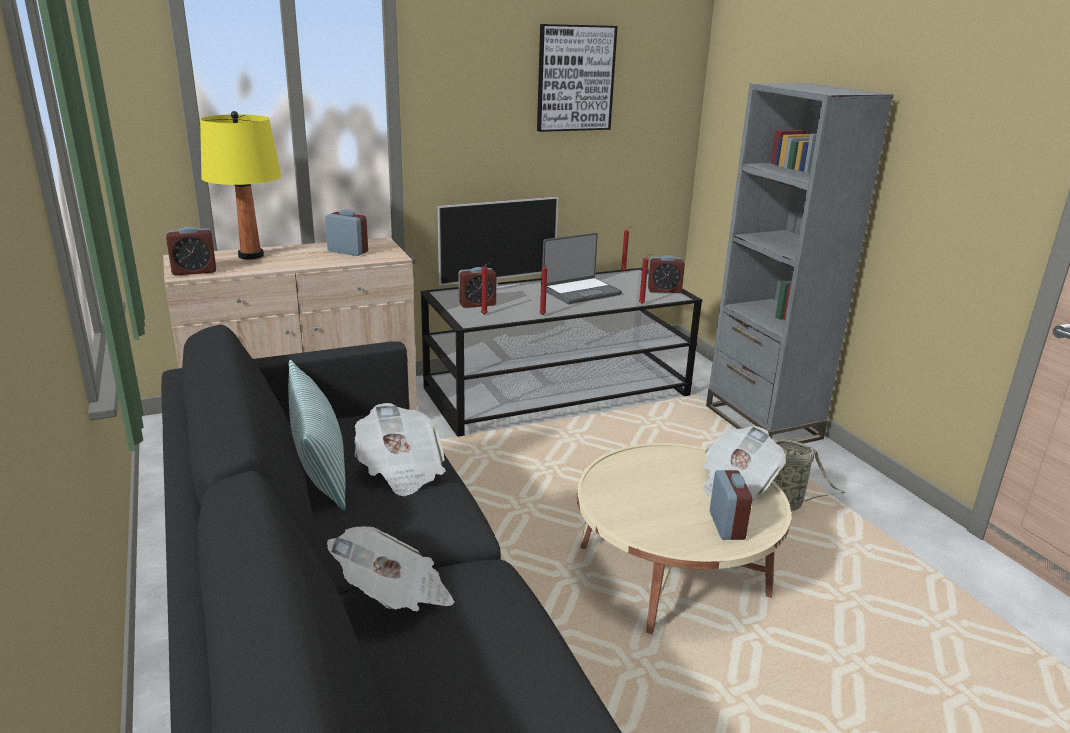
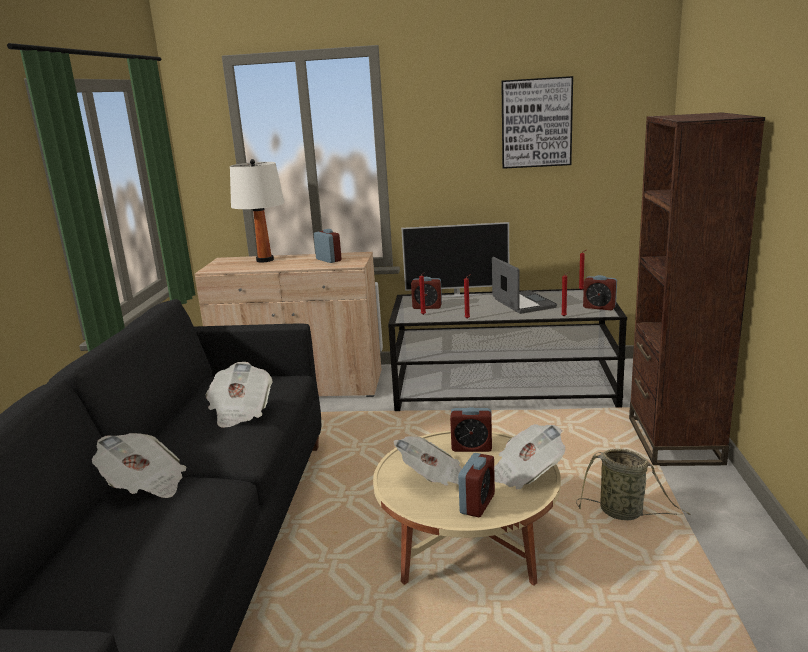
camera: 30 degrees right, 5 degrees down
(194, 271) = (219, 268): alarm clock -> alarm clock (471, 447)
(251, 256) = (265, 260): yellow table lamp -> white table lamp
(319, 465) = (202, 400): pillow -> none
(580, 291) = (522, 303): laptop -> laptop turned 105 degrees counterclockwise
(657, 508) = (434, 479): none -> newspaper
(762, 422) = (674, 440): grey bookcase -> brown bookcase

